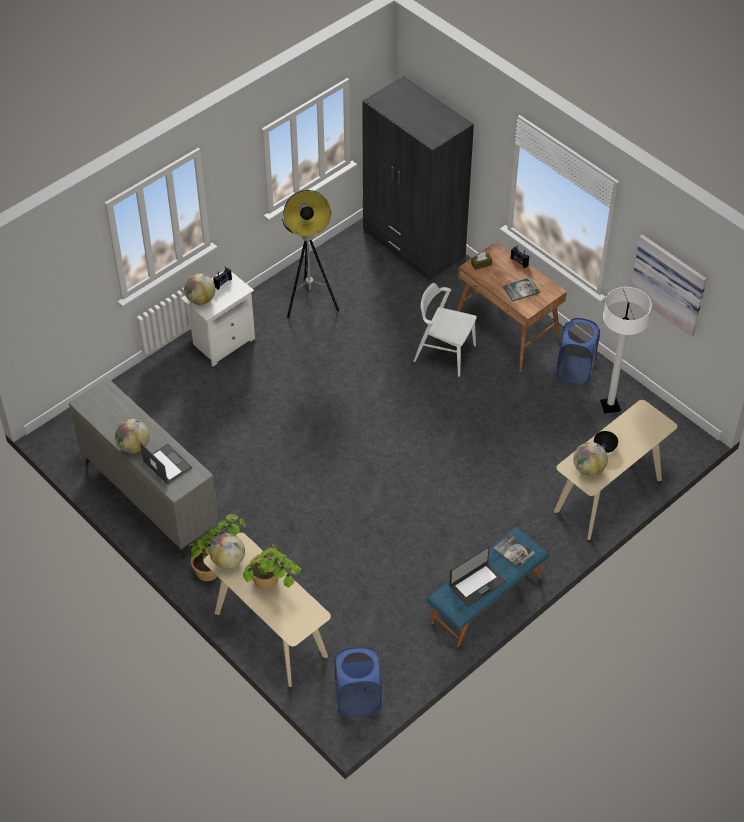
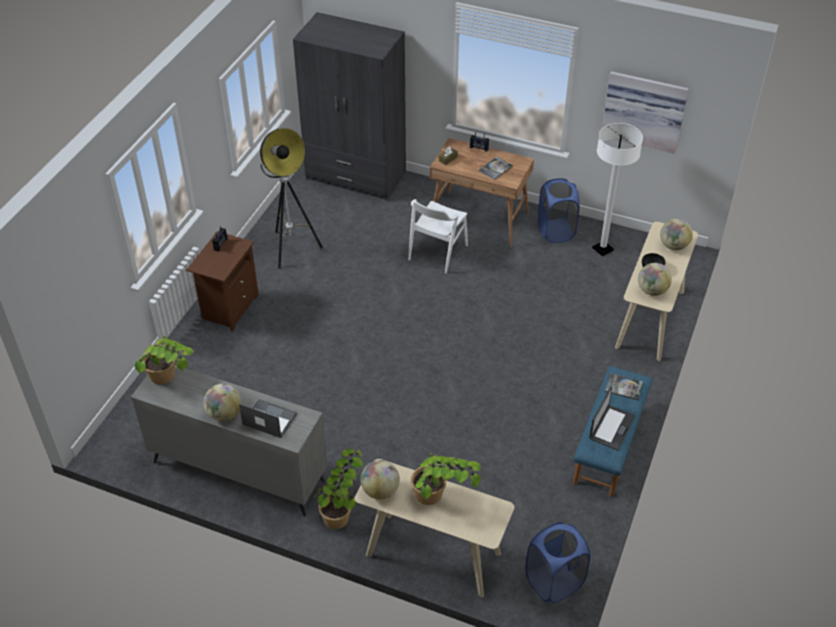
camera: 25 degrees left, 5 degrees down
(105, 401) = (170, 382): none -> potted plant
(200, 299) = (207, 265): globe -> globe (673, 246)
(222, 342) = (229, 307): white nightstand -> brown nightstand
(444, 353) = (437, 252): white chair -> white chair turned 60 degrees counterclockwise

